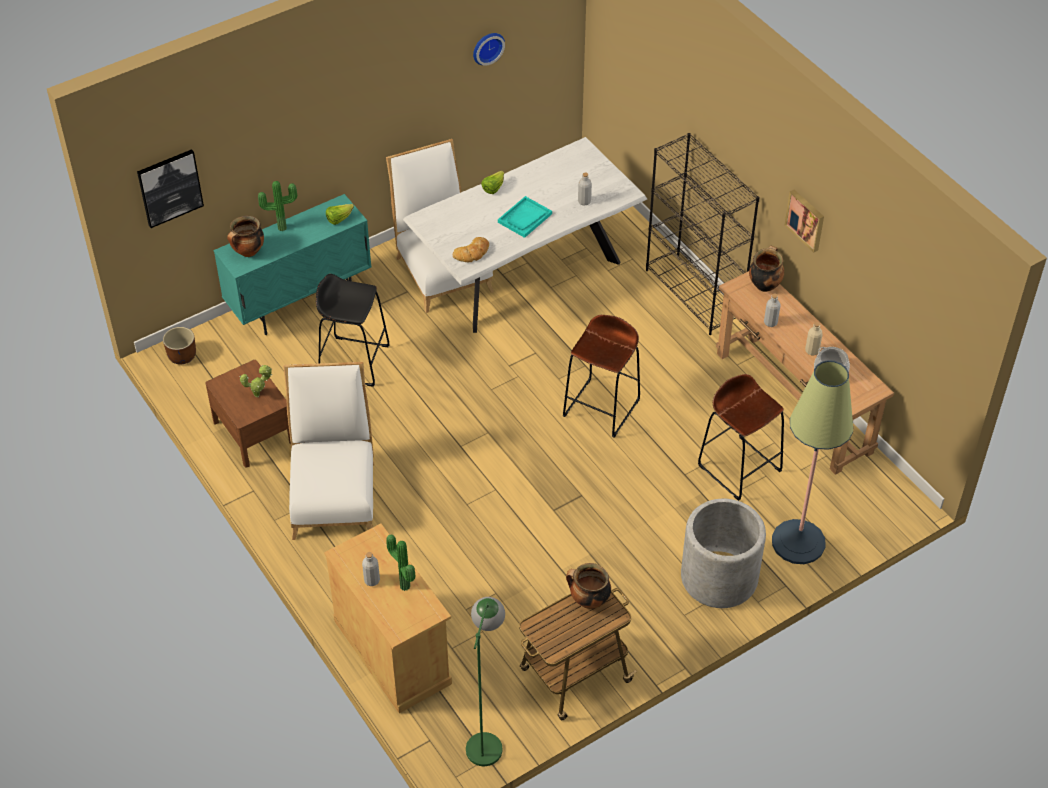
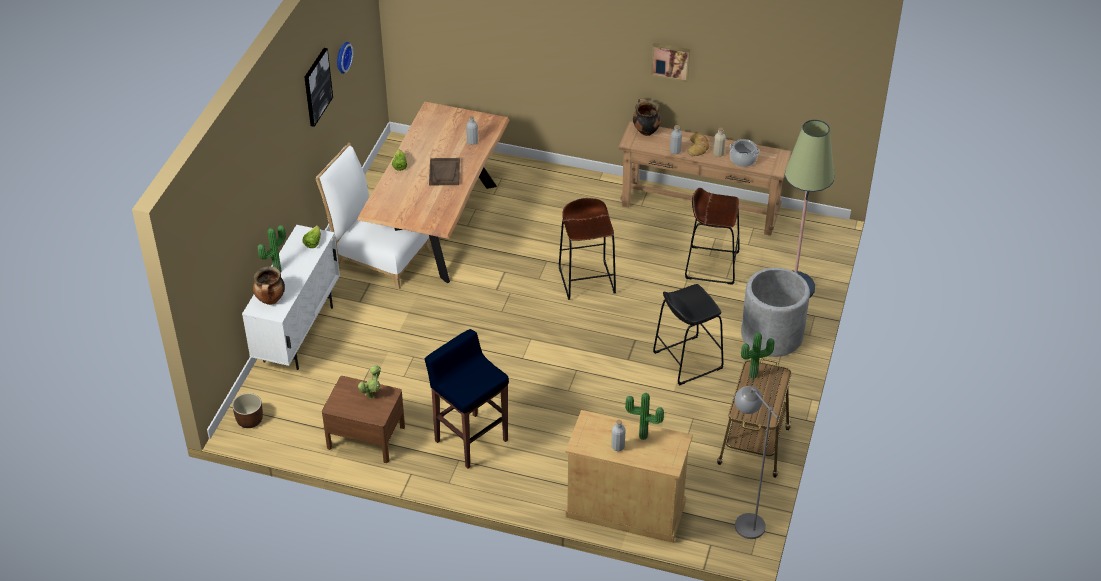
camera: 40 degrees left, 5 degrees down
(170, 187) = (212, 266): picture -> picture (317, 86)
(300, 303) = (298, 334): turquoise cabinet -> white cabinet
(334, 493) = (470, 440): white chair -> blue stool
(354, 361) = (384, 349): black stool -> black stool (687, 360)
(472, 253) = (435, 213): bread -> bread (698, 147)
(486, 738) = (743, 519): green floor lamp -> grey floor lamp
(525, 218) = (444, 173): turquoise tray -> brown tray
(525, 272) = (439, 225): white dining table -> brown dining table
(588, 601) = (754, 376): cooking pot -> potted plant
(694, 294) = (566, 178): black bookcase -> none

